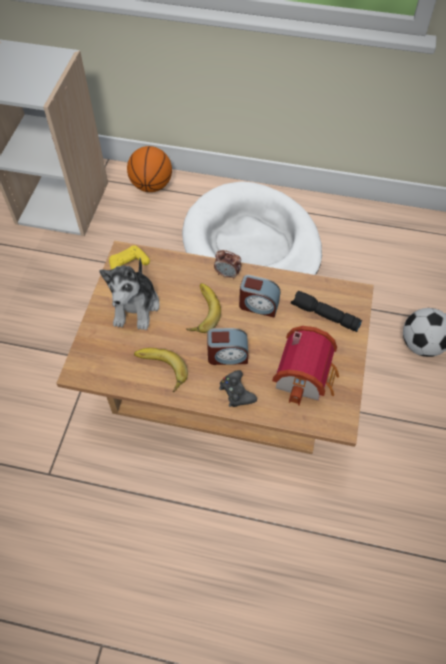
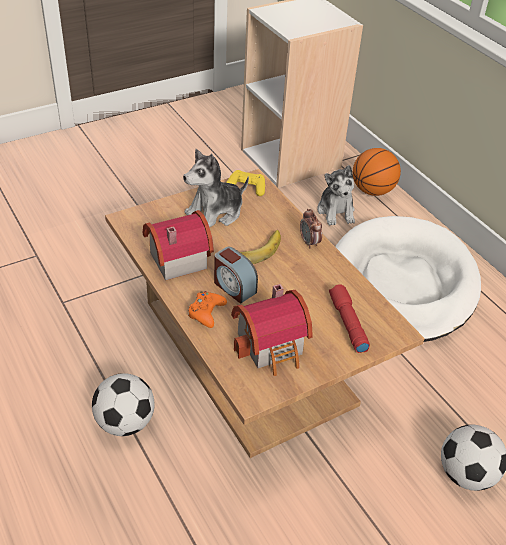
camera: 45 degrees right, 15 degrees down
(148, 223) = (336, 211): none -> plush toy
(159, 370) = (175, 258): banana -> toy house
(213, 513) = (125, 422): none -> football
(236, 392) = (206, 312): black game controller -> orange game controller
(258, 305) = (304, 277): alarm clock -> none
(324, 315) = (347, 323): black flashlight -> red flashlight

